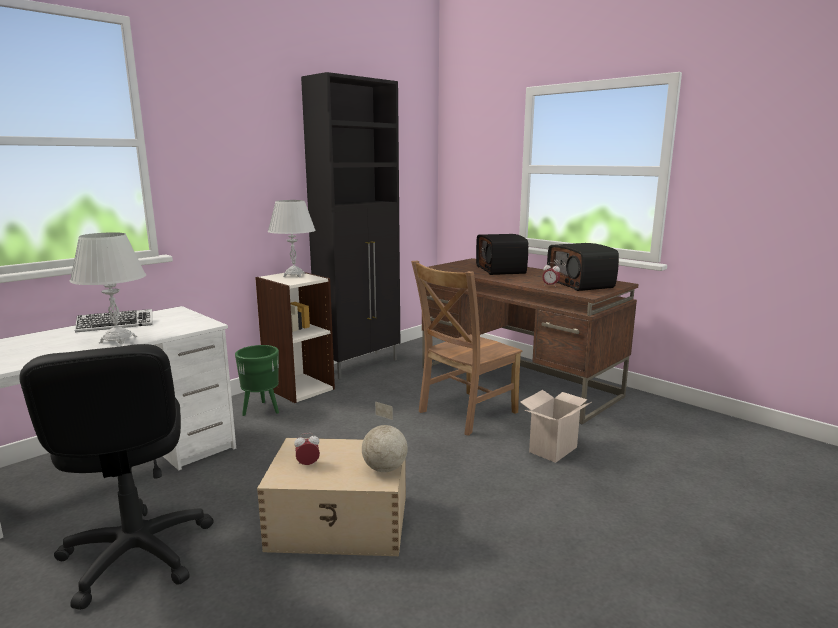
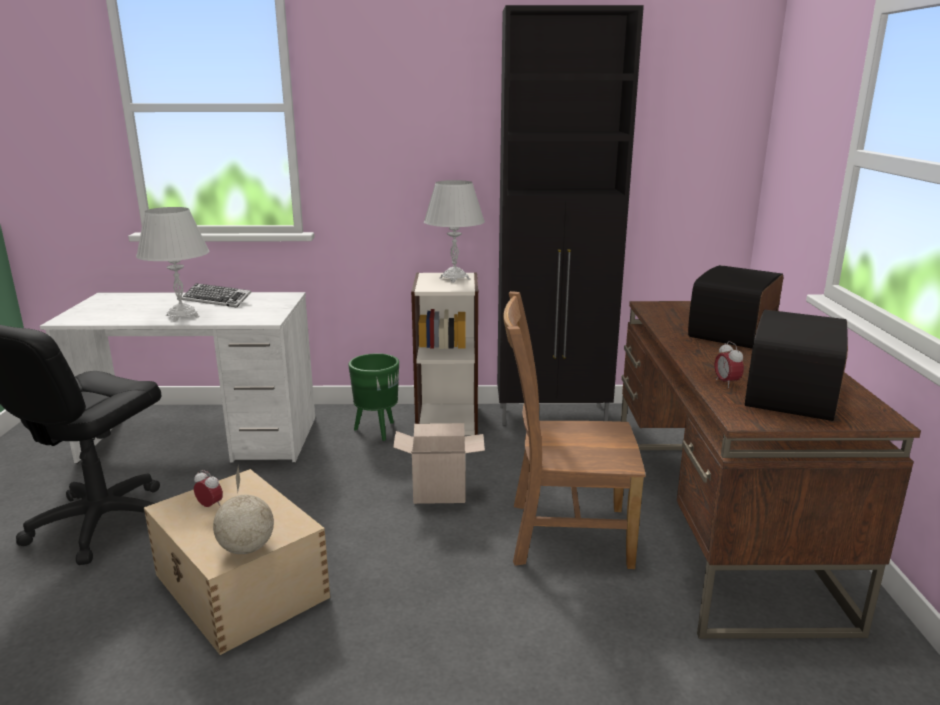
camera: 45 degrees right, 5 degrees up
(552, 448) = (587, 646): cardboard box -> cardboard box (441, 492)

